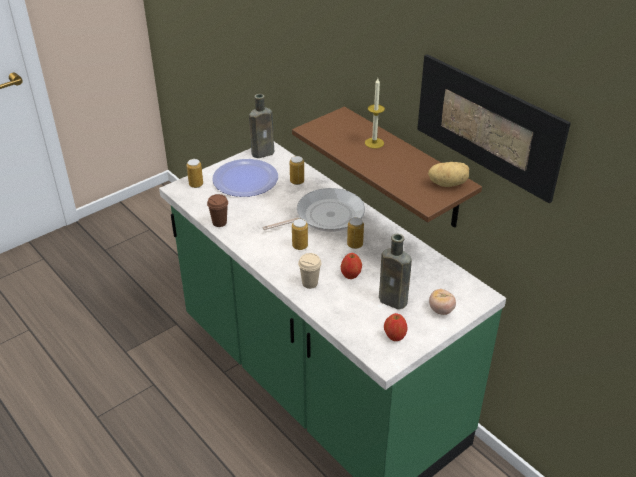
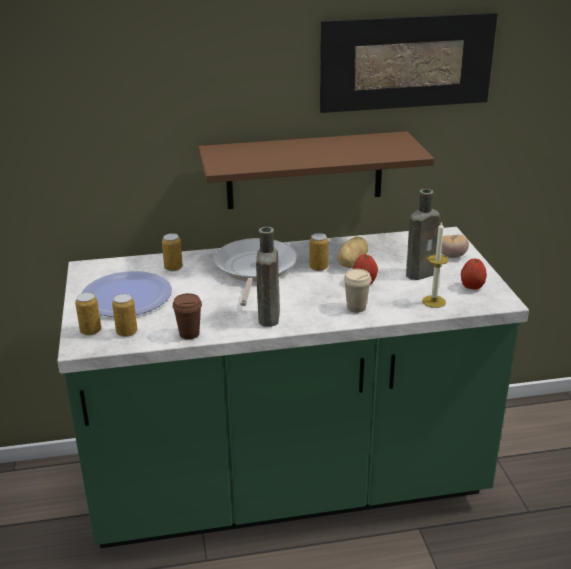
camera: 60 degrees left, 10 degrees down
(264, 152) = (90, 271): brown bottle -> brown bottle (269, 316)
(300, 246) = (289, 296): can -> can (127, 332)
(374, 143) = (287, 149): candle -> candle (433, 301)
(447, 184) = (391, 140): potato -> potato (351, 264)

